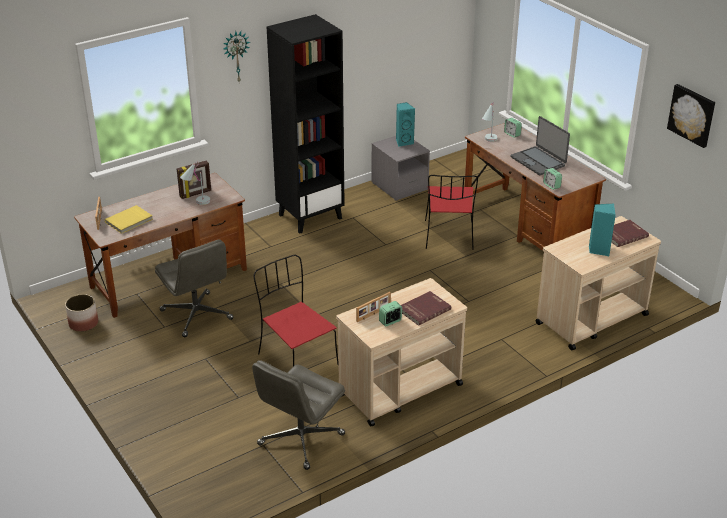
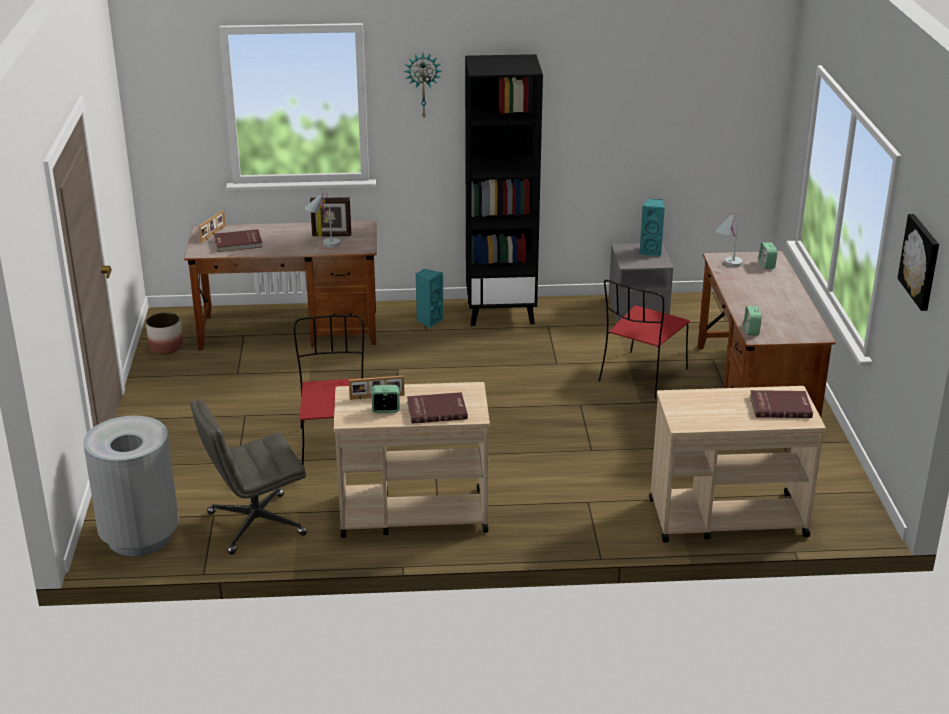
camera: 30 degrees right, 5 degrees down
(129, 221) = (238, 243): yellow book -> red book
(197, 315) = (280, 373): grey office chair -> none
(226, 483) = (140, 536): none -> grey trash can
(538, 161) = (765, 301): laptop -> none
(599, 250) = (727, 413): turquoise speaker -> turquoise speaker (429, 321)

